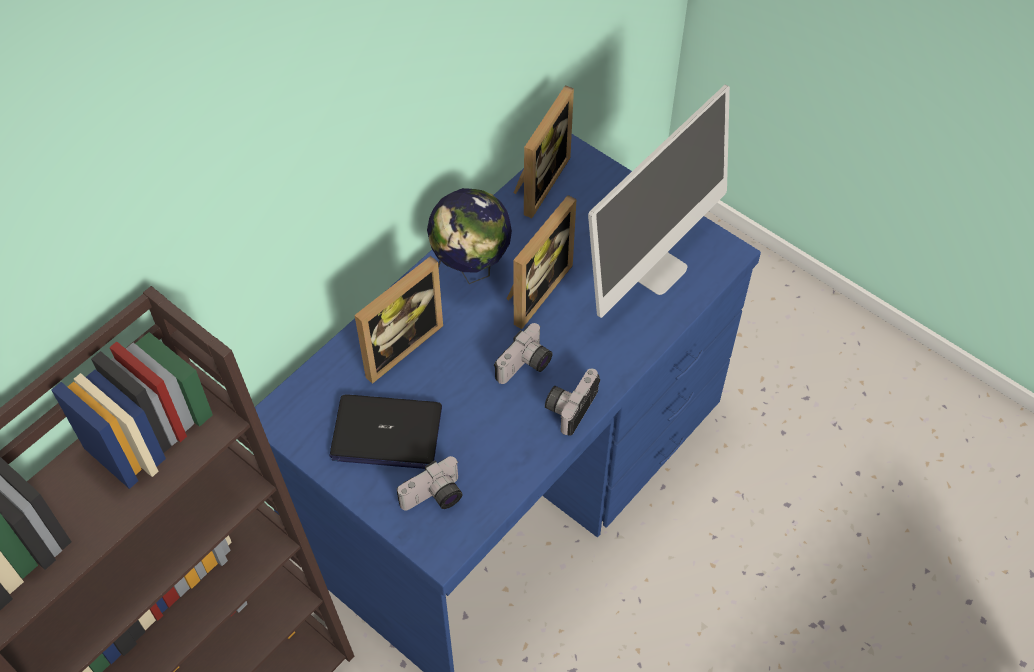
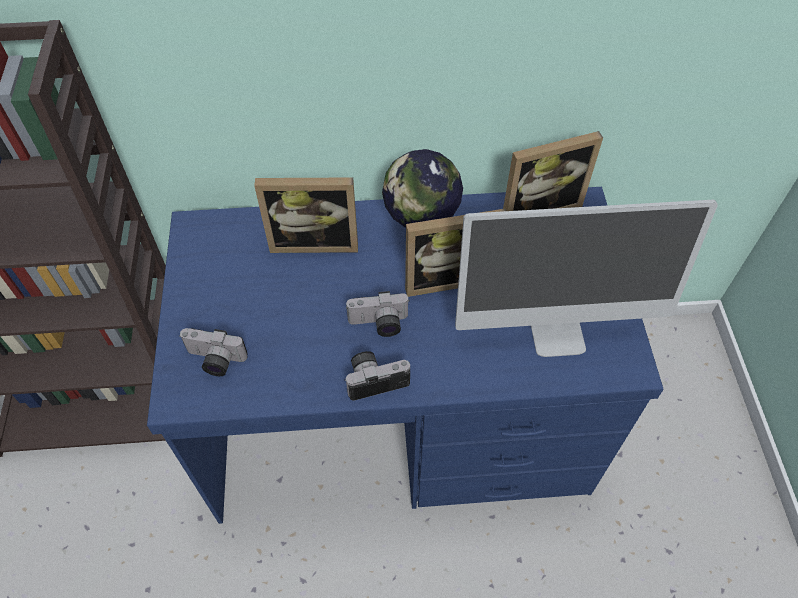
camera: 45 degrees right, 0 degrees up
(386, 433) = (239, 291): laptop -> none

